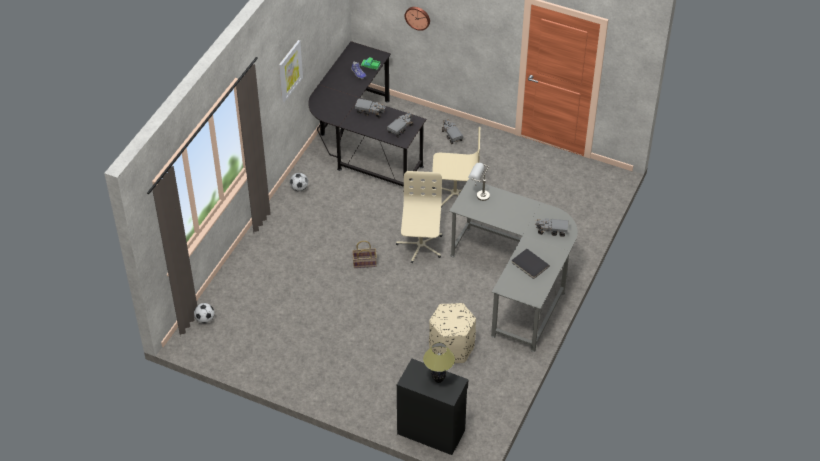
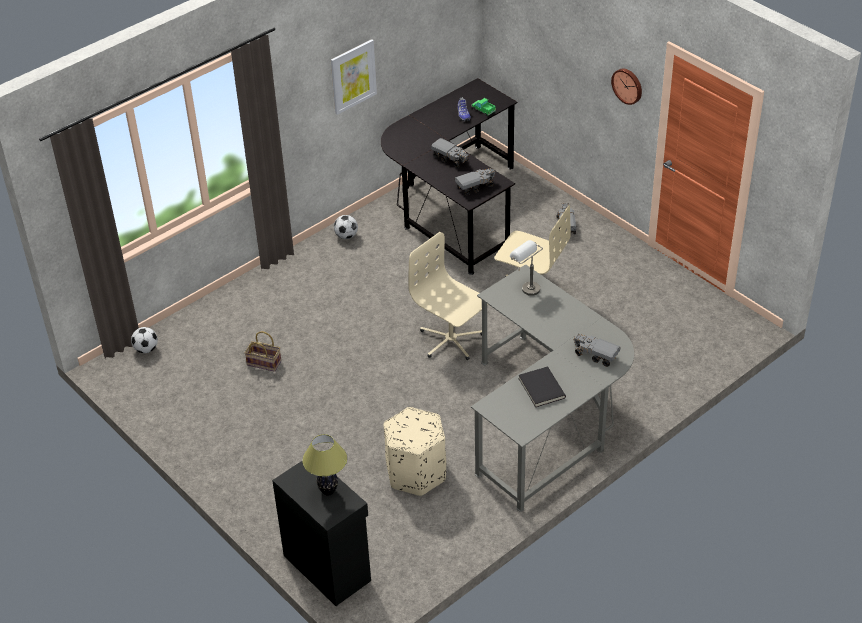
camera: 25 degrees right, 5 degrees down
(365, 262) = (371, 340): basket -> basket (265, 362)
(418, 17) = (549, 56): wall clock -> wall clock (628, 85)
(420, 246) = (451, 340): beige office chair -> beige office chair turned 75 degrees counterclockwise

